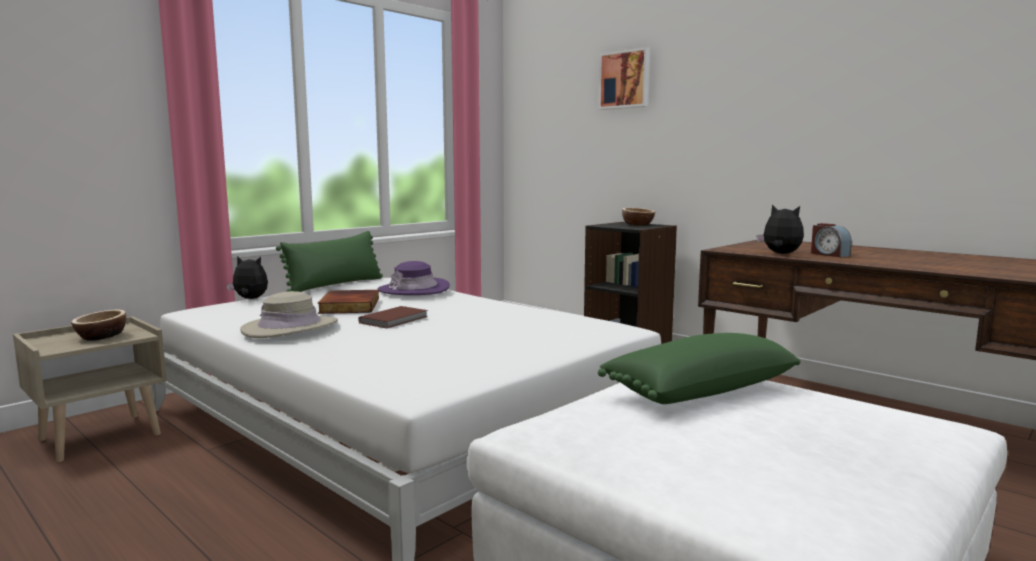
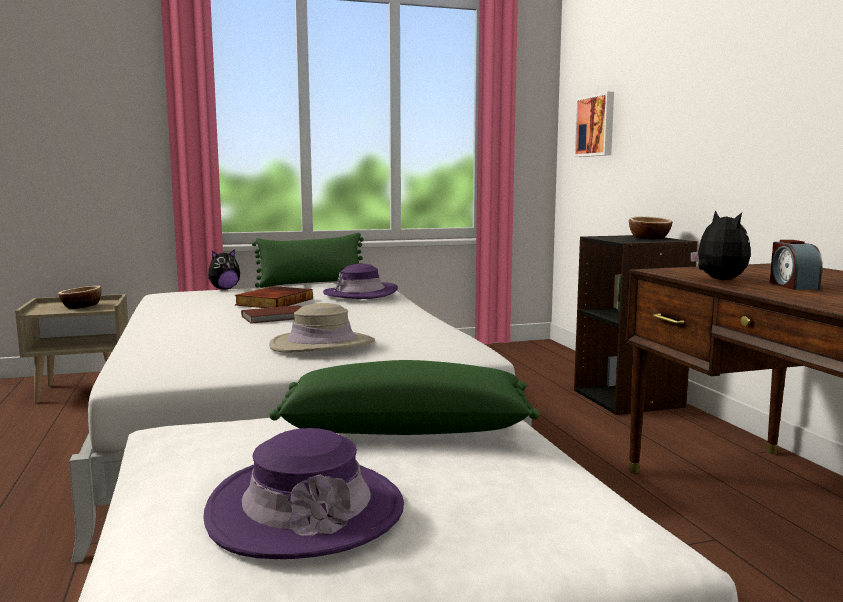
camera: 30 degrees right, 0 degrees up
(250, 299) = (224, 289): plush toy -> plush toy turned 105 degrees clockwise
(290, 328) = (184, 314): beige hat -> beige hat (322, 344)
(625, 79) = (660, 56): picture -> picture (596, 125)
(780, 455) = (306, 509): none -> purple hat

